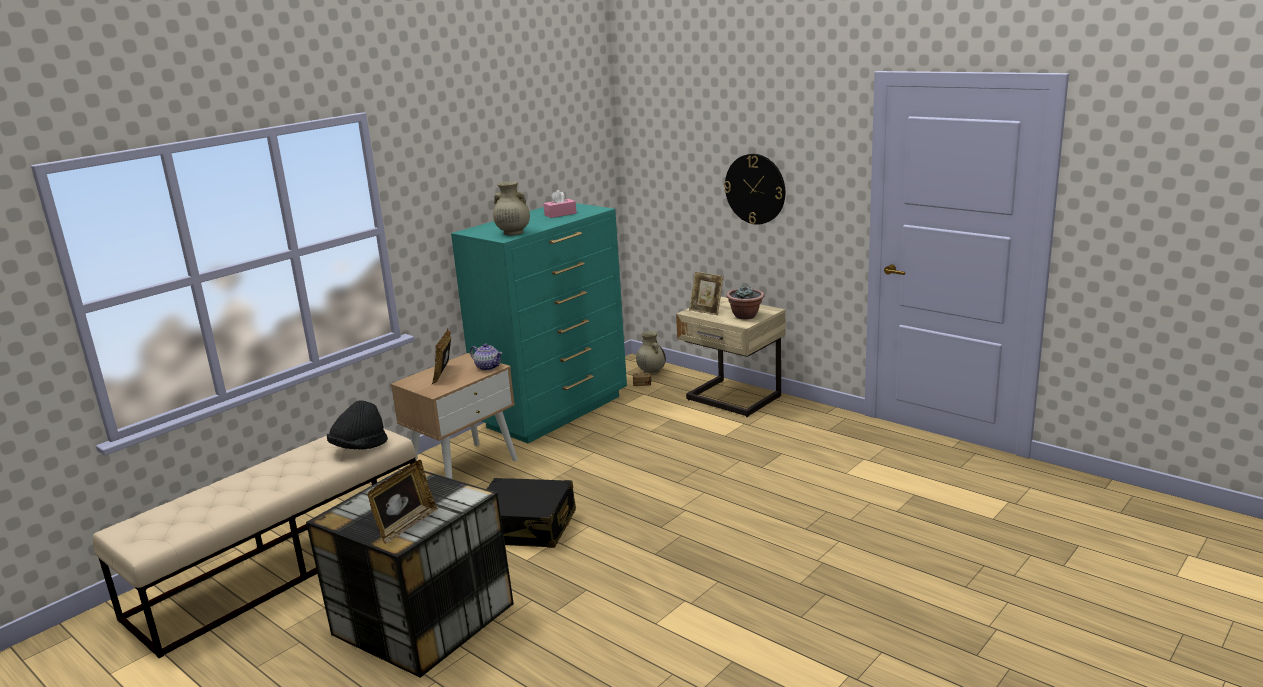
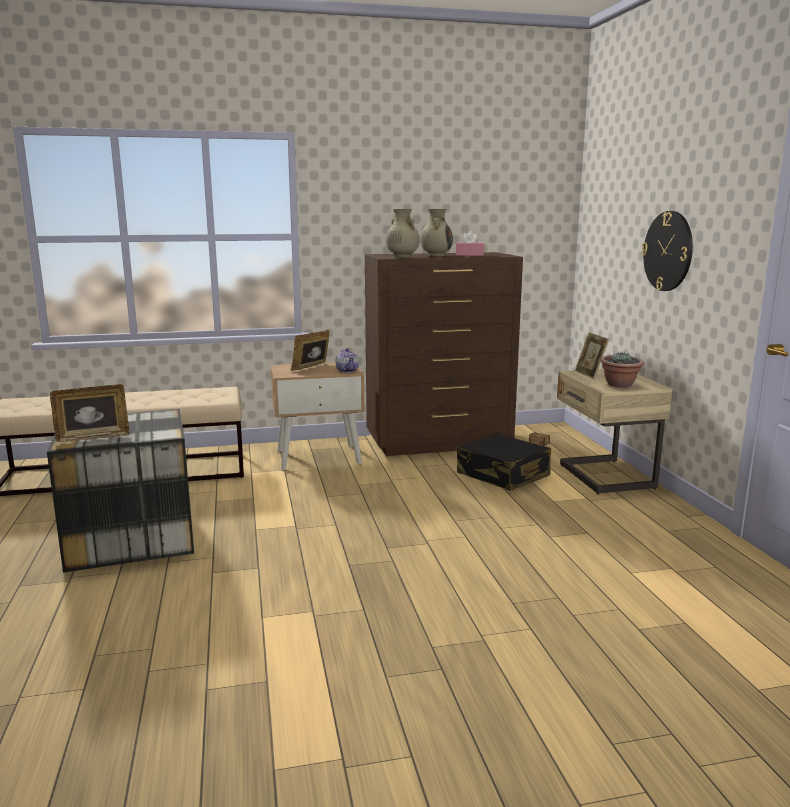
camera: 35 degrees right, 5 degrees down
(359, 447) = (199, 398): black hat -> none
(526, 527) = (291, 508): black suitcase -> black suitcase (502, 475)
(556, 412) = (439, 442): turquoise dresser -> brown dresser
(651, 371) = (560, 438): beige vase -> beige vase (436, 255)

